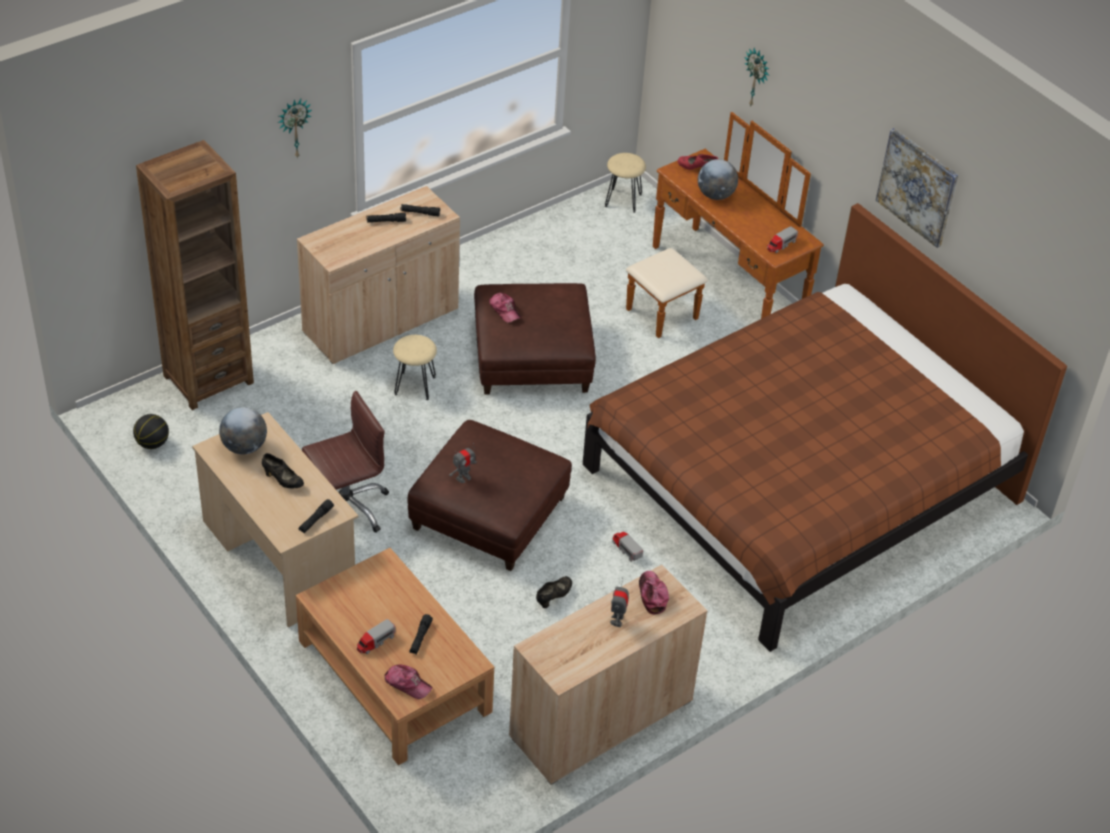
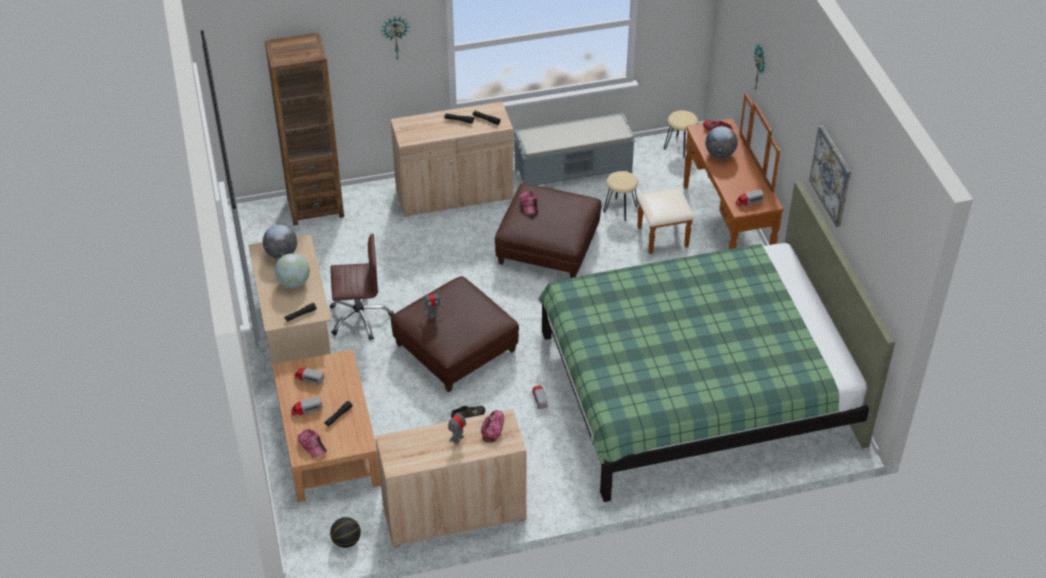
camera: 25 degrees right, 0 degrees up
(152, 443) = (255, 241): basketball -> basketball (346, 541)
(282, 480) = (294, 282): black shoe -> globe
(355, 601) = (309, 379): none -> toy truck
(415, 385) = (453, 245): beige stool -> beige stool (620, 209)
(513, 258) = (574, 171): none -> grey bench
(799, 483) = (697, 386): brown bed -> green bed

